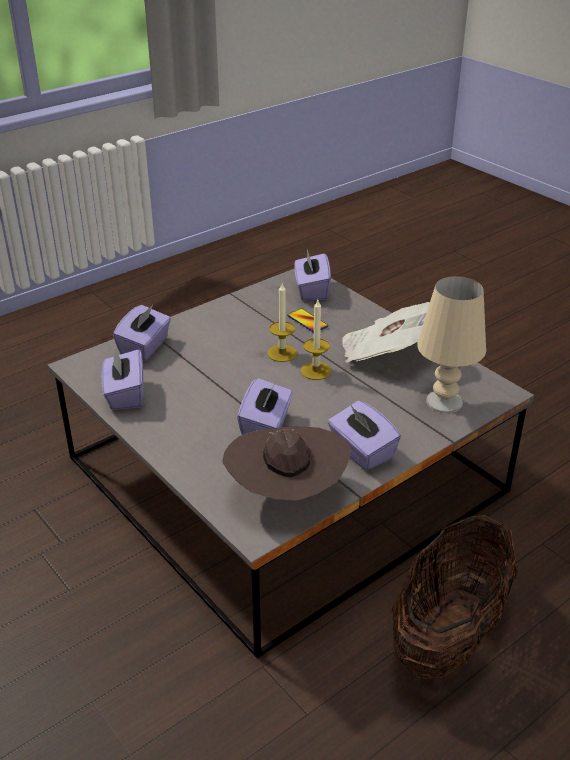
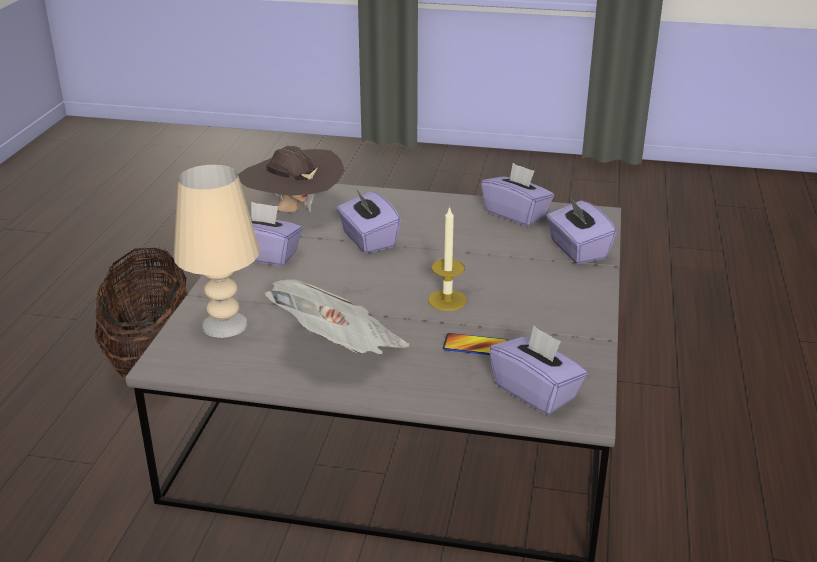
camera: 140 degrees right, 5 degrees down
(316, 371) = (389, 299): candle -> none

